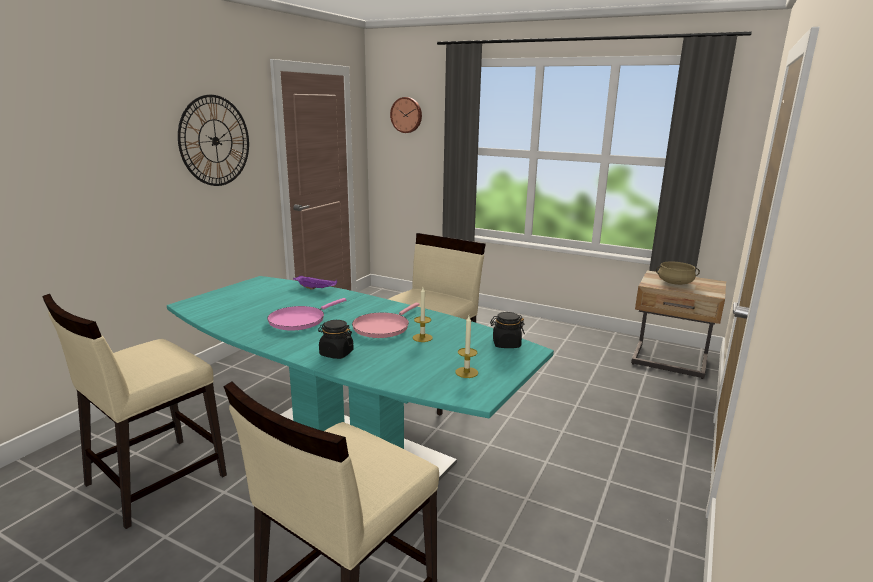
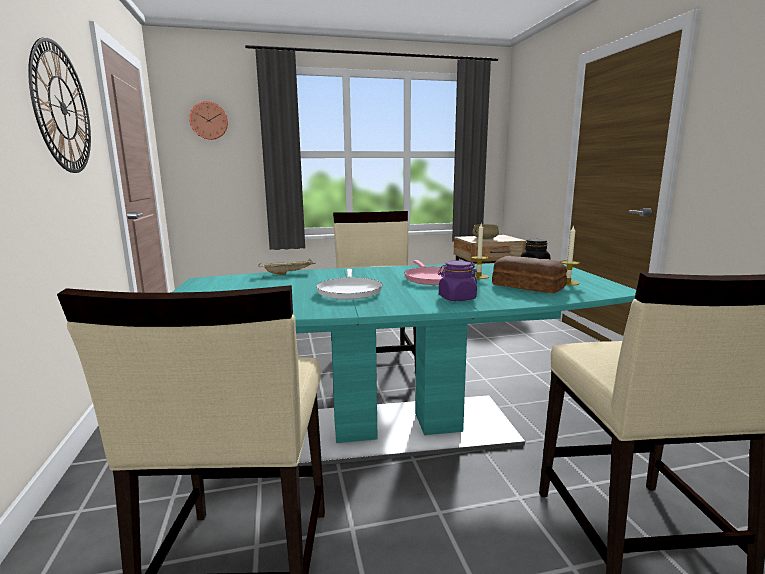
camera: 40 degrees left, 5 degrees down
(300, 320) = (349, 291): pink frying pan -> white frying pan
(316, 289) = (288, 273): purple tray -> beige tray
(336, 353) = (457, 298): black jar -> purple jar
(422, 362) = (527, 286): none -> bread

